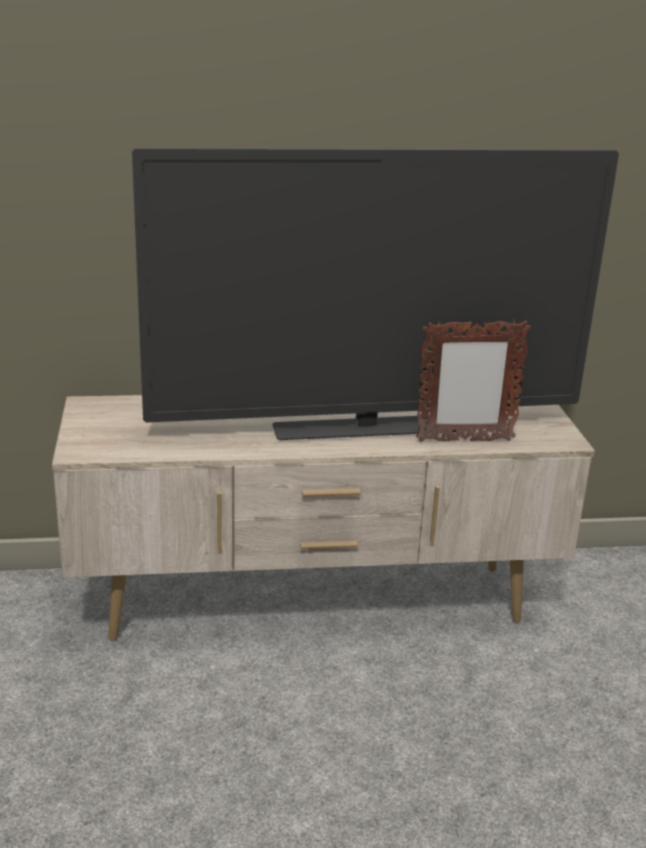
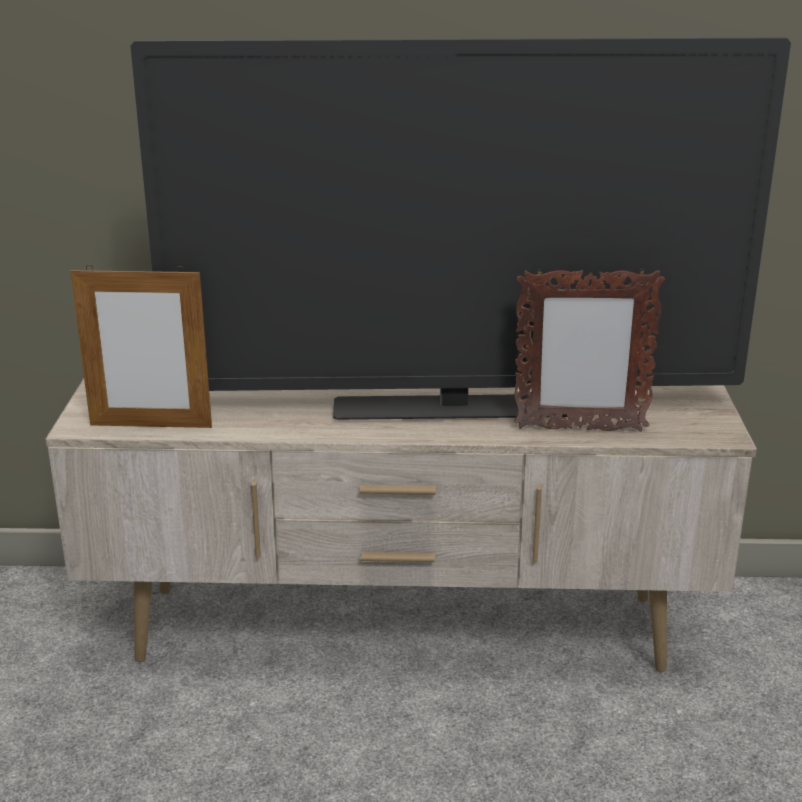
camera: 10 degrees right, 0 degrees up
(134, 450) = (151, 426): none -> picture frame

